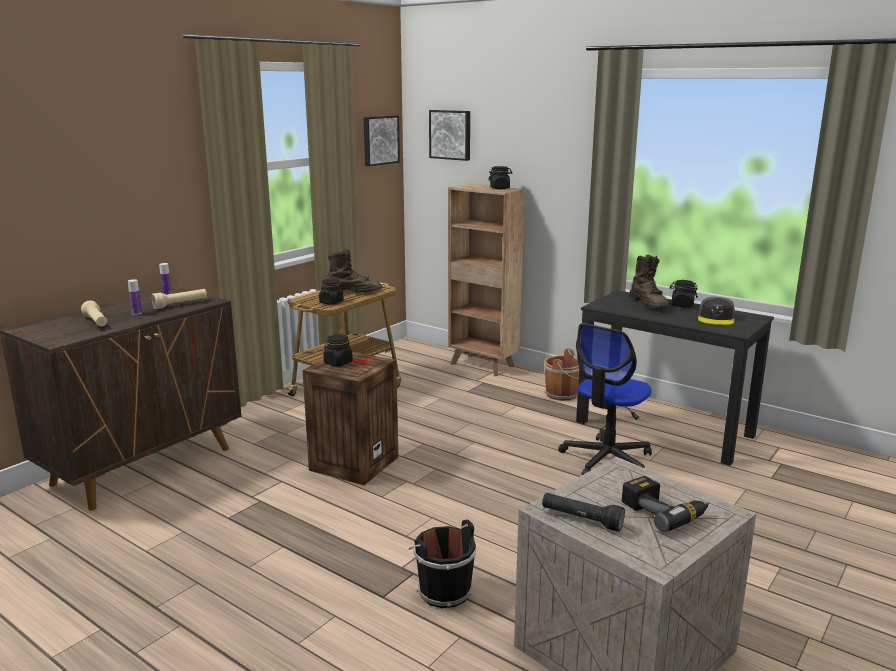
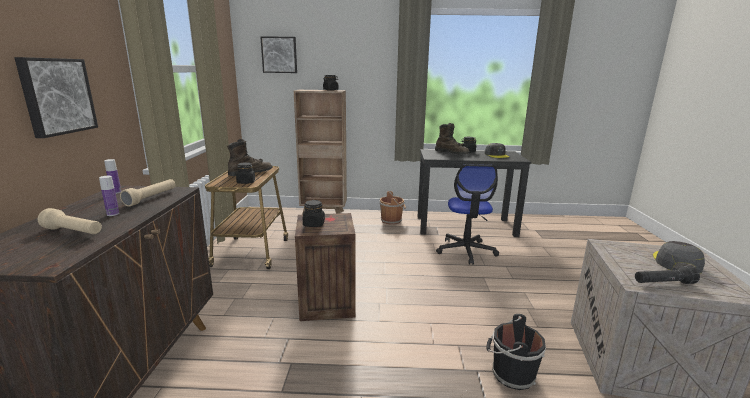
camera: 35 degrees left, 0 degrees up
(380, 140) = (225, 58): picture -> picture (56, 96)
(664, 512) = (676, 262): power drill -> grey cap

